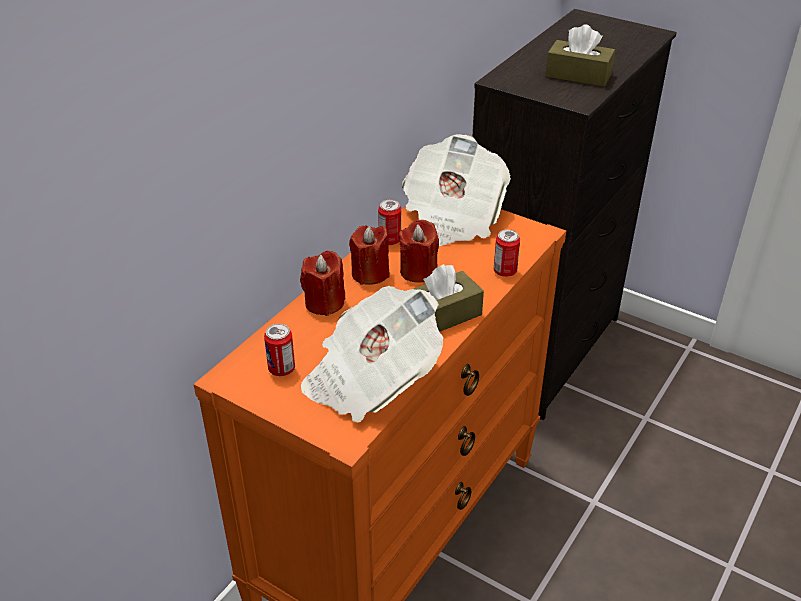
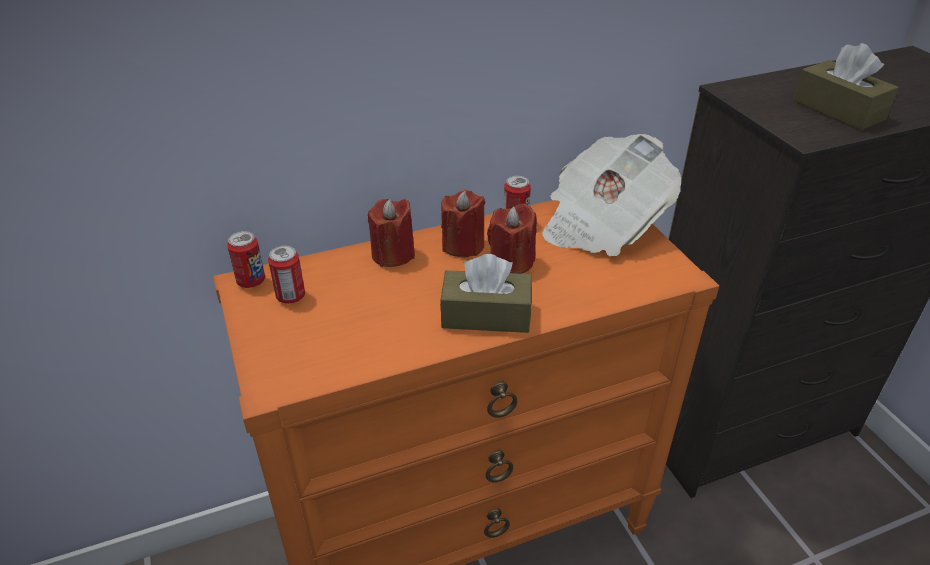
camera: 35 degrees right, 0 degrees up
(371, 379) = (353, 344): newspaper -> none
(505, 271) = (601, 299): can -> can (251, 281)

